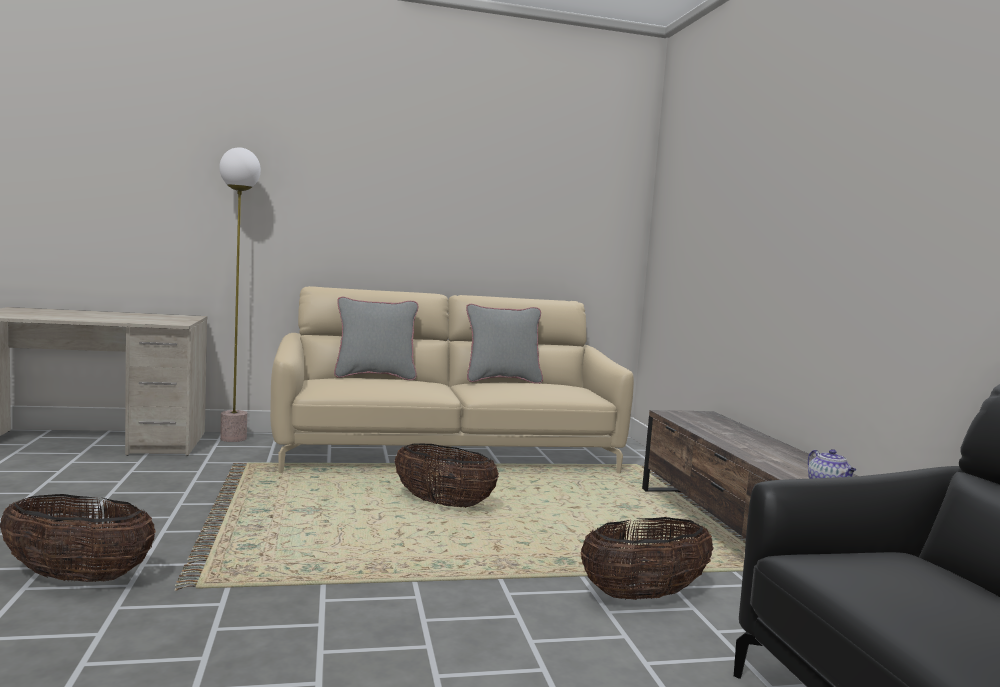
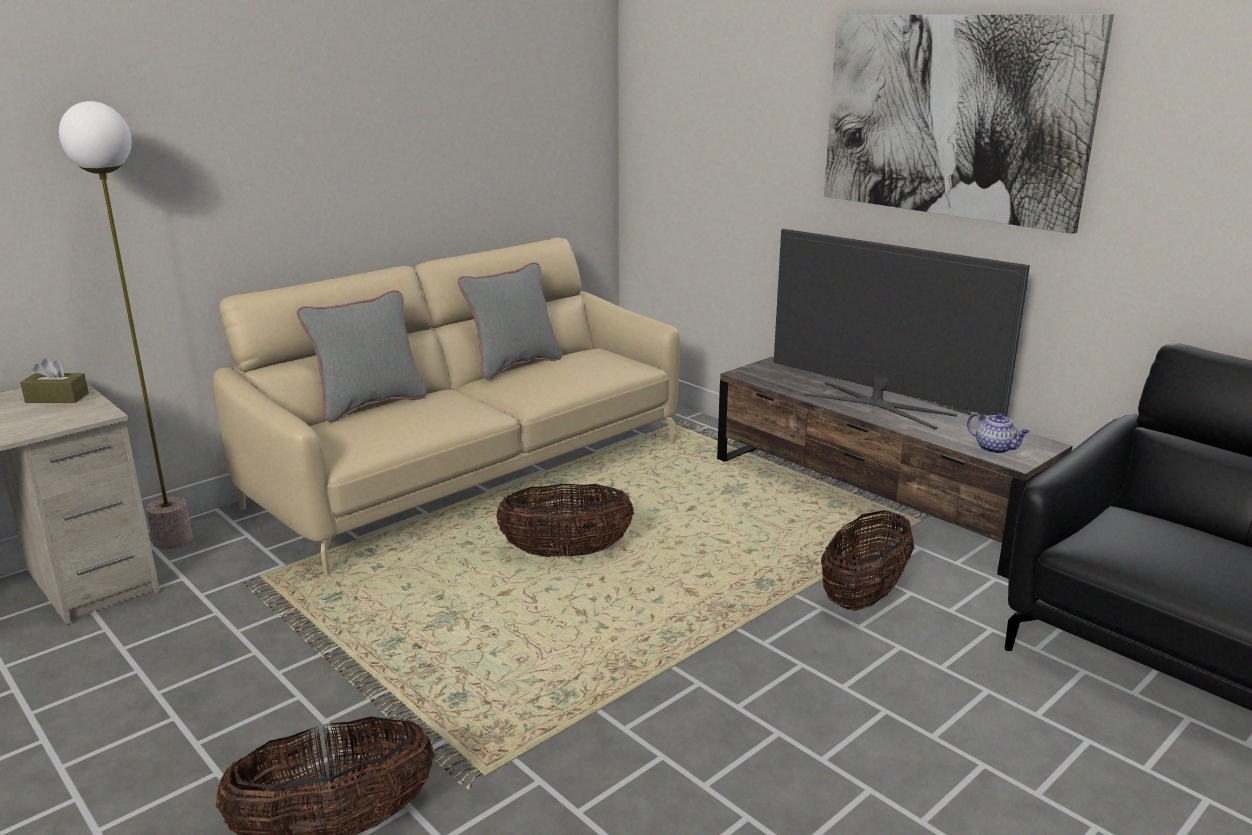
camera: 30 degrees left, 15 degrees up
(176, 318) = (57, 398): none -> brown tissue box
(759, 447) = (879, 405): none -> television
(842, 178) = (952, 117): none -> picture

